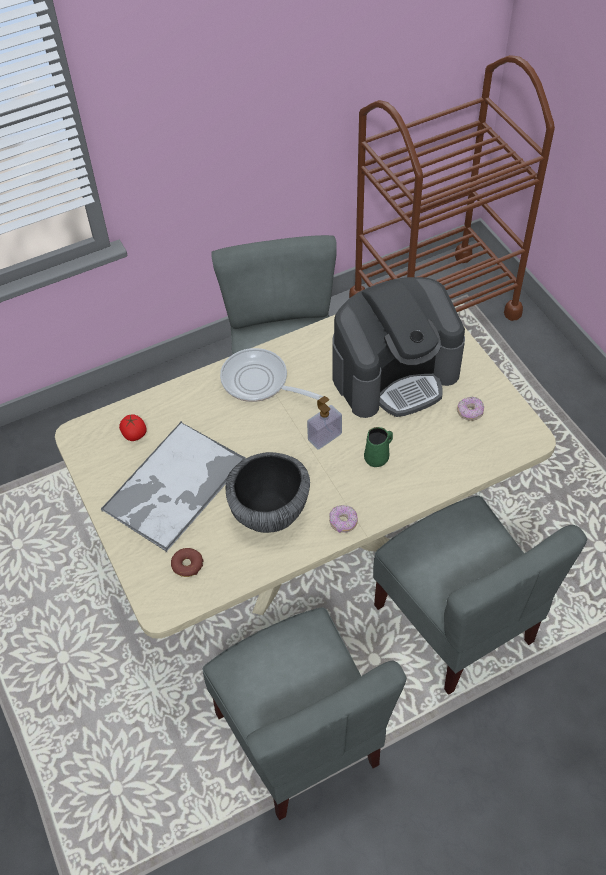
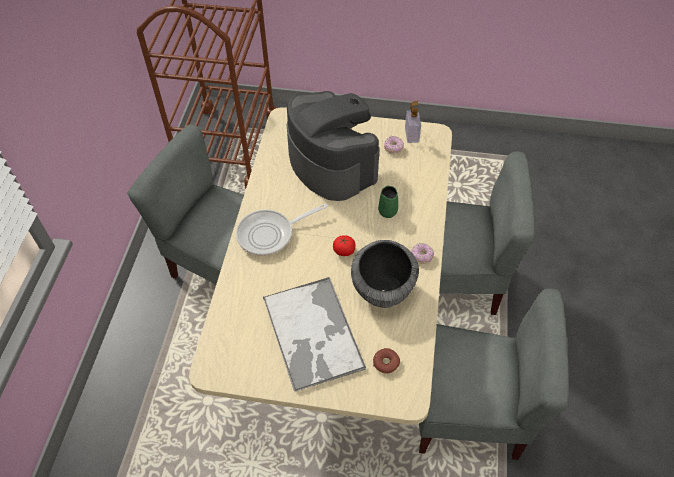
camera: 55 degrees left, 0 degrees up
(134, 434) = (244, 333): tomato -> tomato (344, 251)
(324, 437) = (347, 226): soap dispenser -> soap dispenser (411, 135)
(395, 374) = (332, 163): coffee machine -> coffee machine turned 45 degrees counterclockwise

